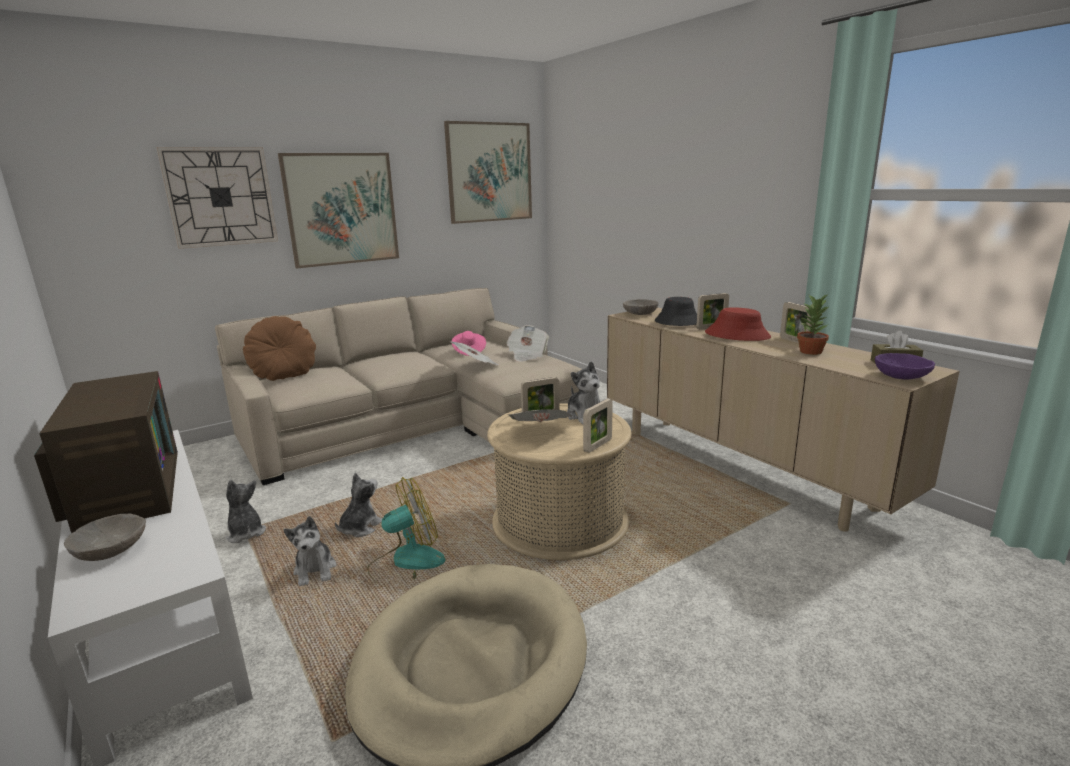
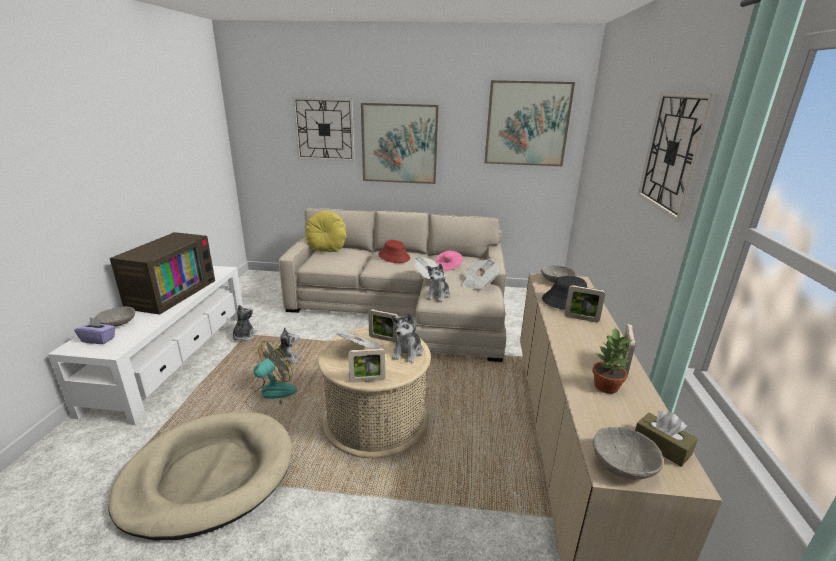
camera: 40 degrees right, 5 degrees up
(123, 577) = (99, 339): none -> purple tissue box
(285, 377) = (327, 250): brown pillow -> yellow pillow
(315, 570) = (237, 374): plush toy -> plush toy (438, 295)
(406, 563) = (271, 395): fan -> fan turned 60 degrees counterclockwise
(737, 160) = (673, 153): none -> wall clock
(737, 335) = (583, 336): red hat -> red hat (394, 256)
(901, 377) = (623, 464): purple bowl -> grey bowl

